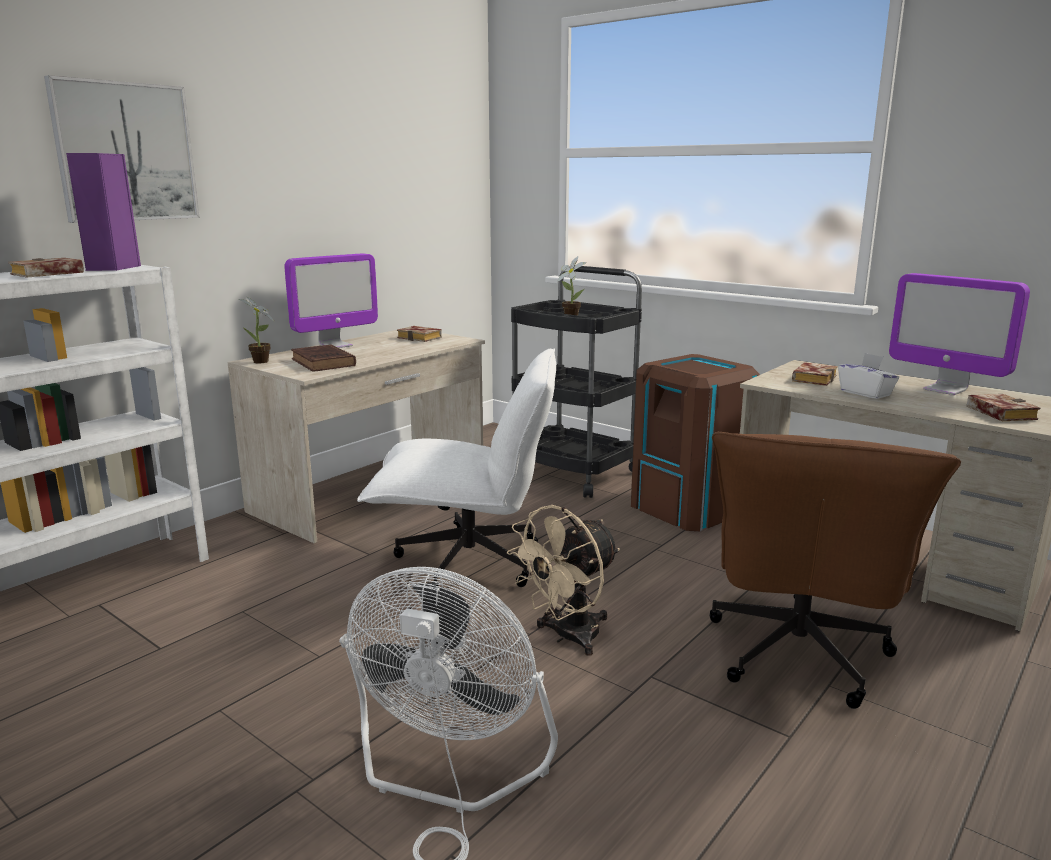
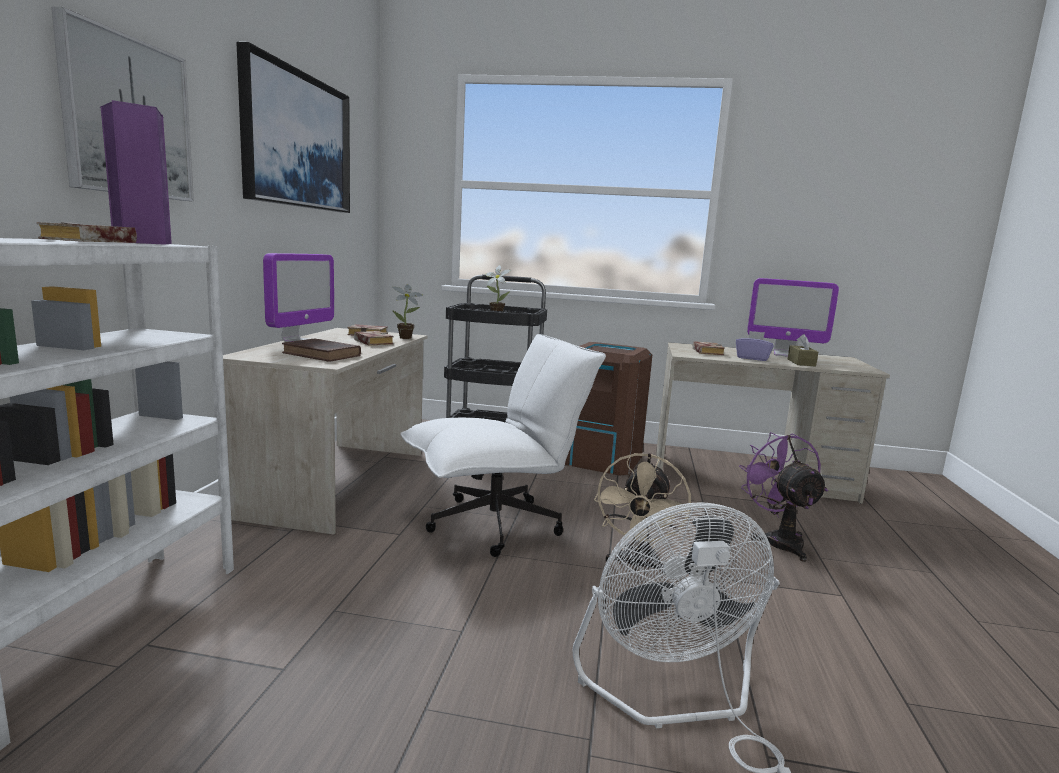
camera: 30 degrees left, 5 degrees down
(262, 362) = (254, 356): potted plant -> potted plant (407, 338)
(346, 134) = (297, 141): none -> picture
(797, 651) = (778, 540): brown office chair -> purple fan
(865, 393) = (752, 358): white tissue box -> purple tissue box
(936, 405) = (801, 362): none -> brown tissue box
(997, 413) = (837, 365): book -> book (371, 342)

